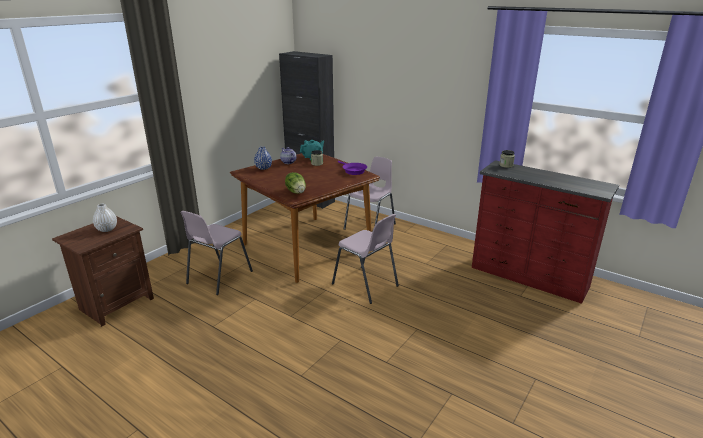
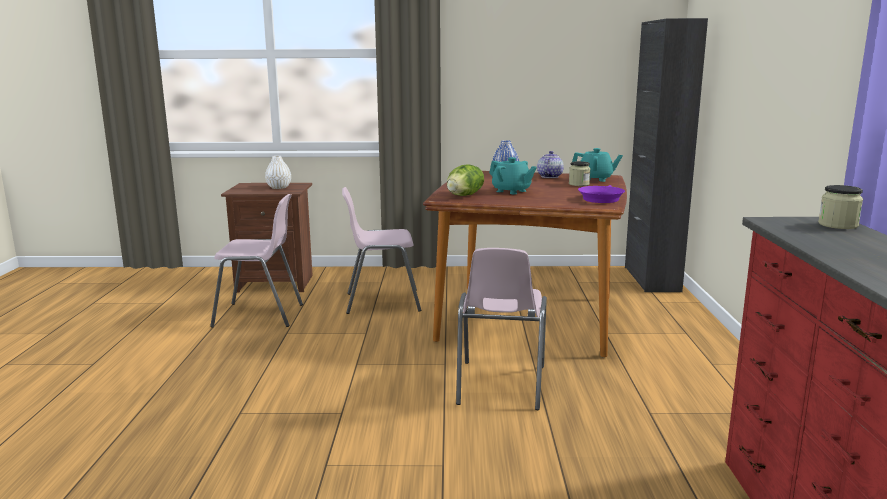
camera: 55 degrees right, 10 degrees down
(306, 180) = (511, 191): none -> turquoise teapot
(371, 226) = (669, 336): pink chair -> pink chair (260, 315)

